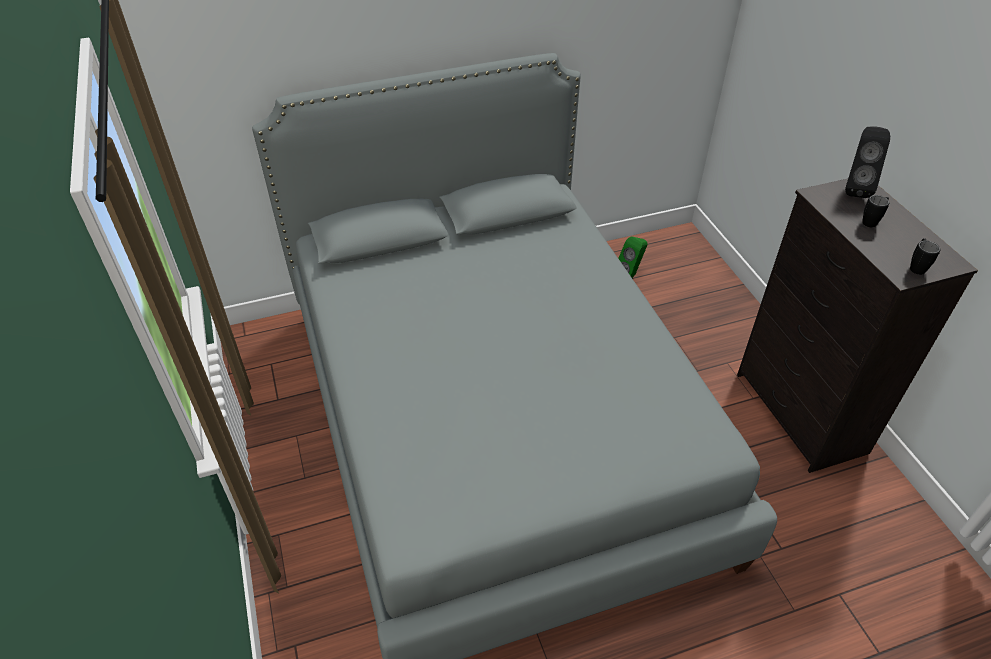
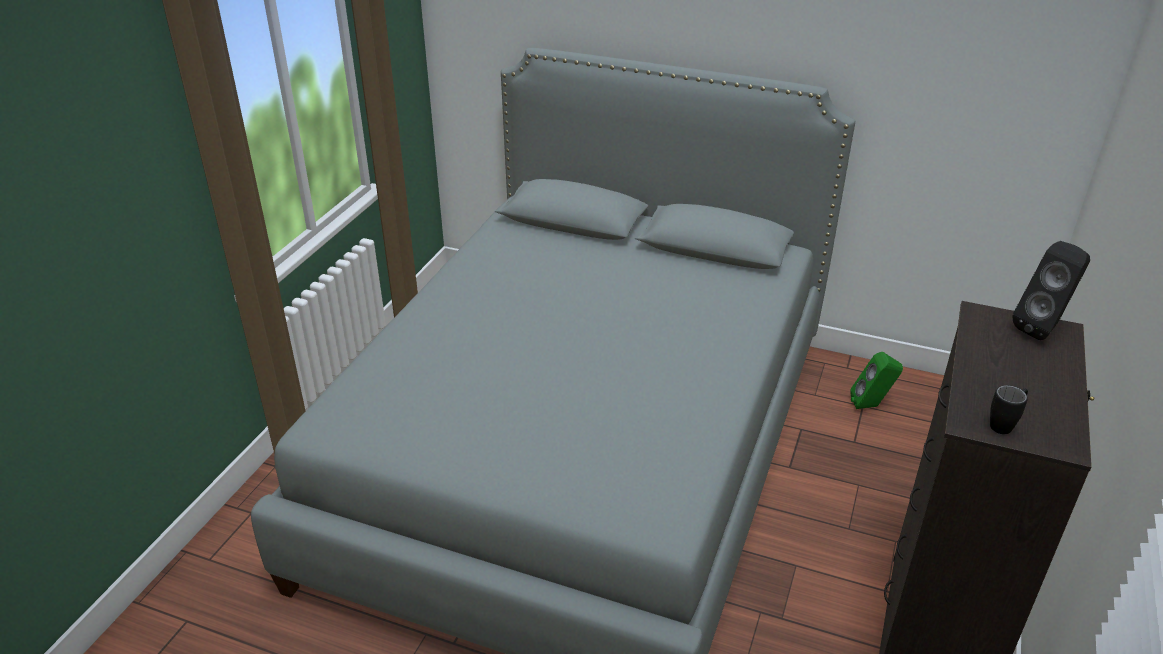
camera: 40 degrees right, 10 degrees down
(872, 221) = (1015, 364): black mug -> none

